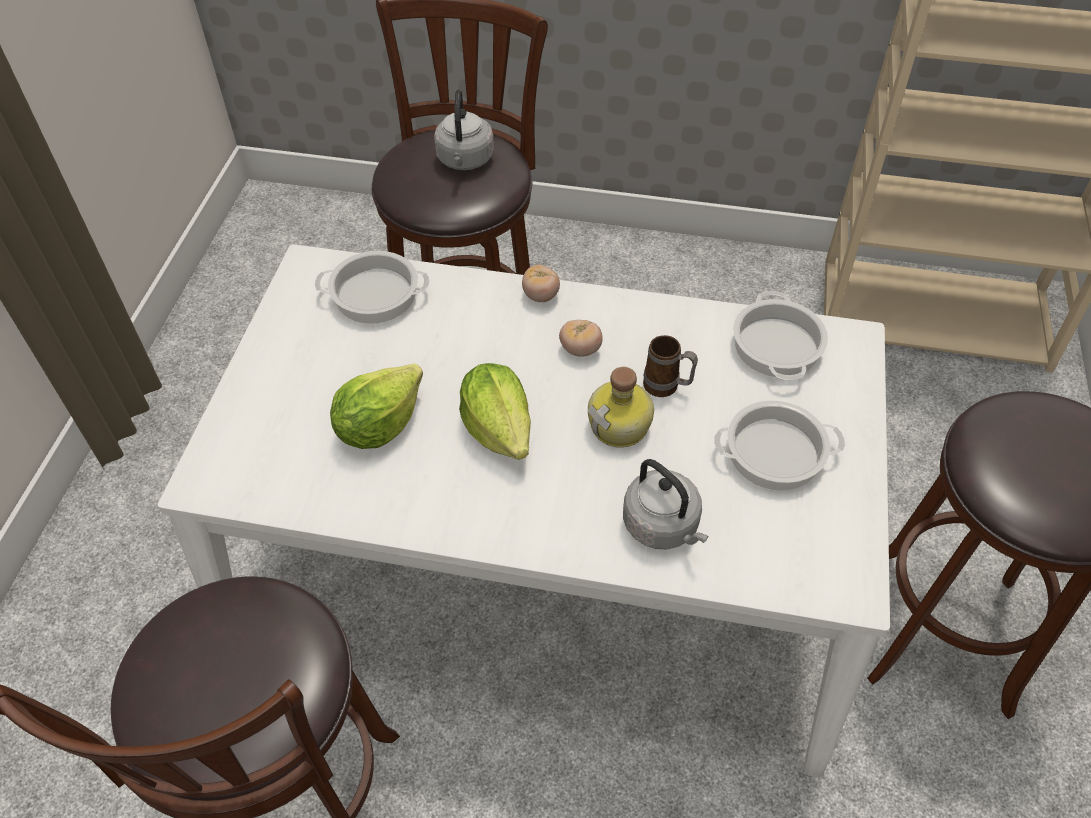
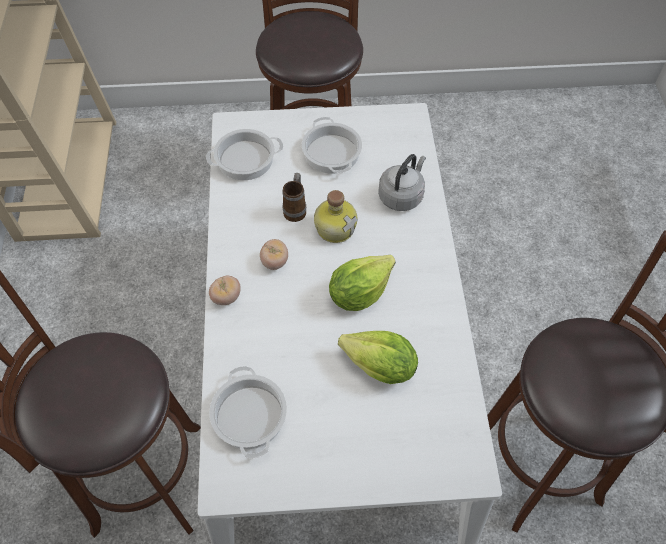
camera: 105 degrees left, 5 degrees up
(465, 161) = (80, 380): grey kettle -> none

